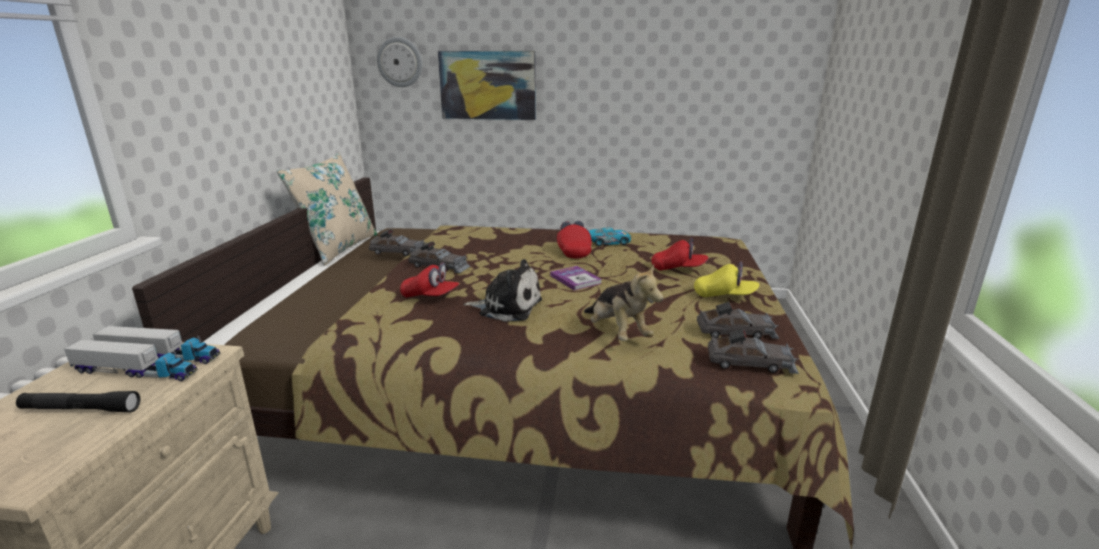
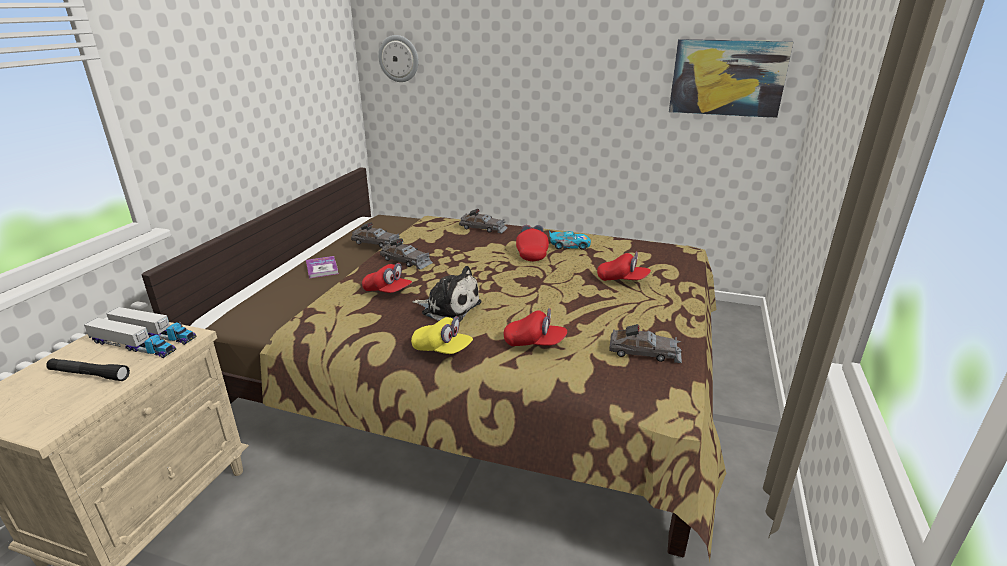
camera: 10 degrees right, 5 degrees up
(338, 248) = (330, 233): beige pillow -> none
(488, 85) = (477, 83): picture -> picture (727, 78)
(575, 279) = (520, 284): book -> book (322, 268)
(617, 333) = (534, 343): plush toy -> red cap
(724, 296) = (652, 313): yellow cap -> yellow cap (442, 349)
(751, 363) = (642, 385): grey toy car -> grey toy car (483, 228)

